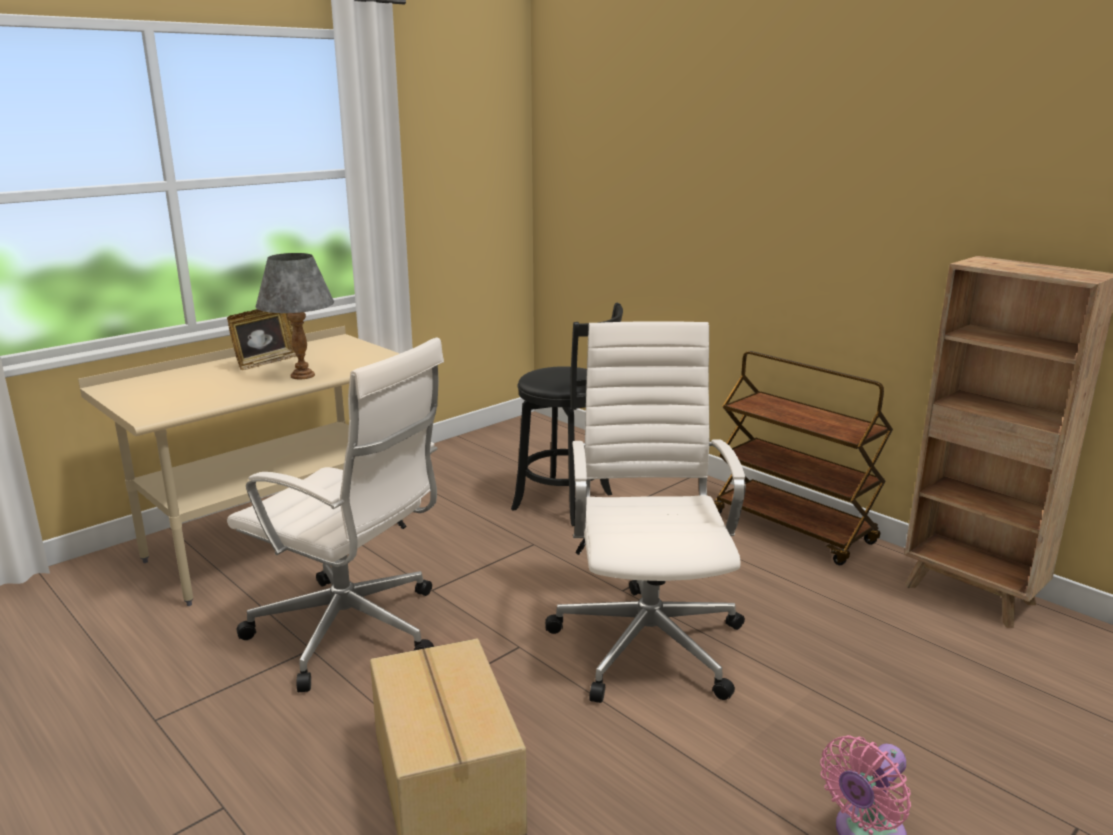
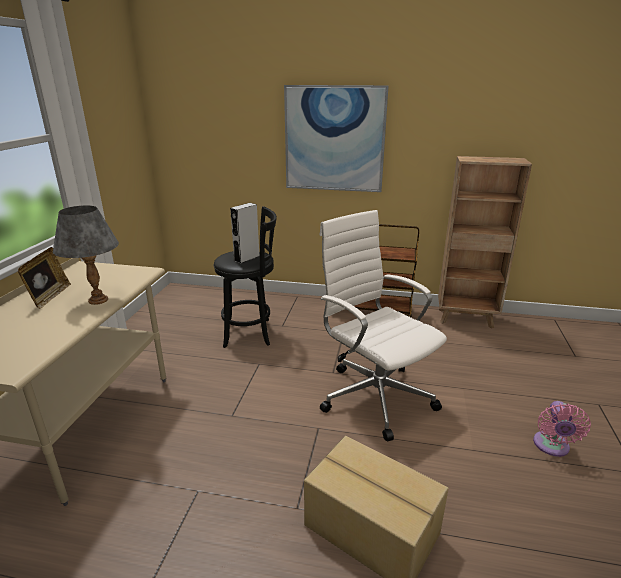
camera: 35 degrees left, 5 degrees up
(352, 632) = (212, 466): white office chair -> none
(566, 378) = (247, 258): none -> grey speaker
(772, 207) = (334, 139): none -> picture

